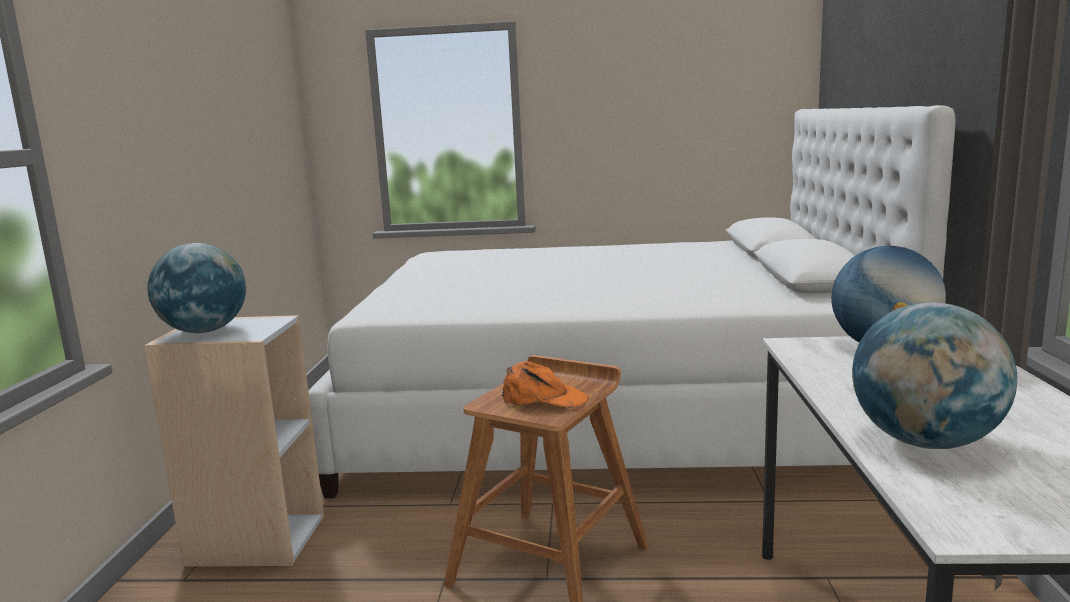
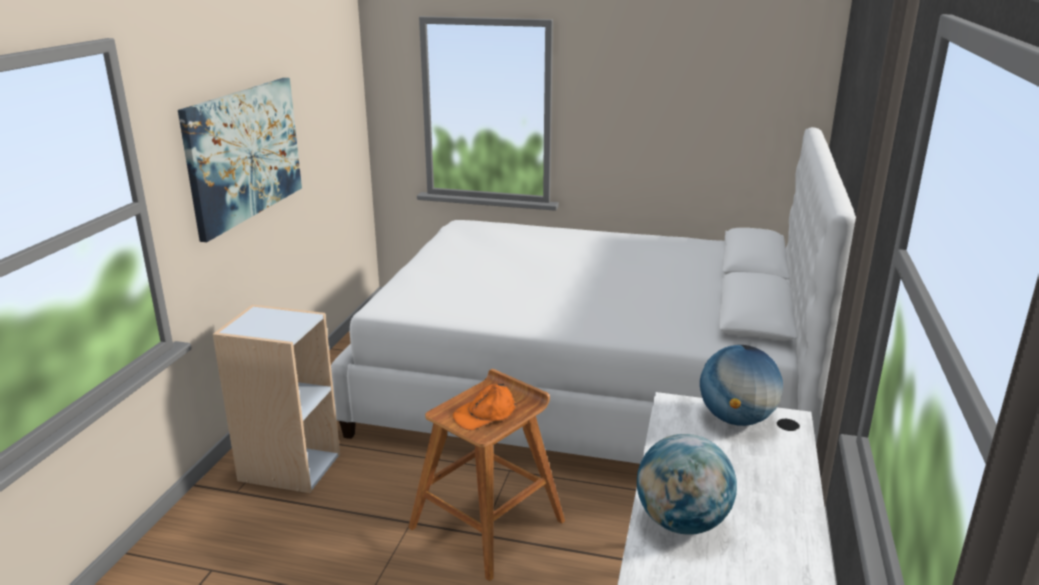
camera: 10 degrees right, 10 degrees up
(175, 138) = (244, 153): none -> picture
(204, 331) = (255, 323): globe -> none
(544, 399) = (485, 414): orange cap -> orange cap turned 120 degrees clockwise

